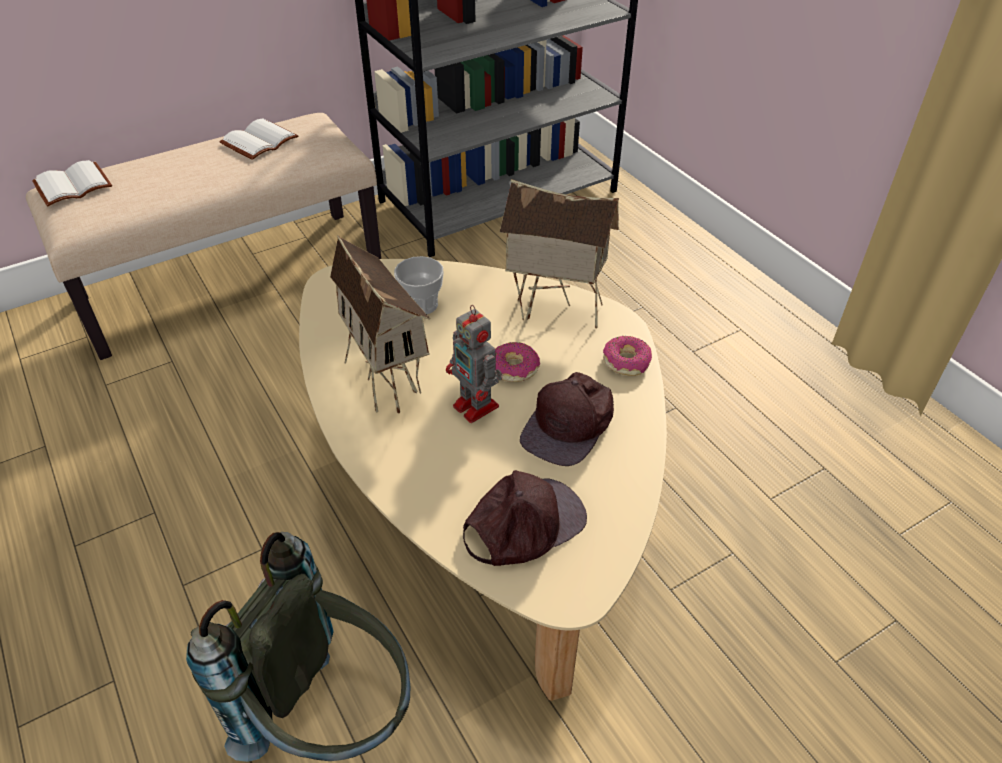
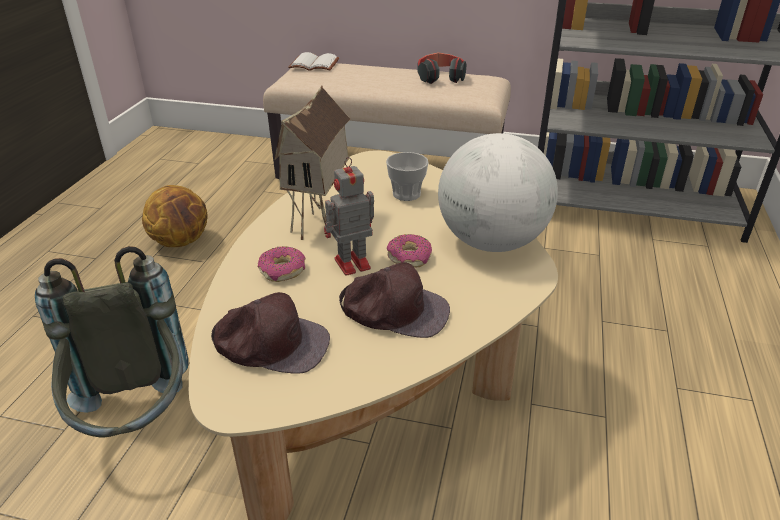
camera: 45 degrees right, 10 degrees down
(88, 509) = (181, 242): none -> basketball
(259, 140) = (440, 77): white book -> headphones
(477, 407) = (350, 264): toy robot -> toy robot turned 60 degrees clockwise
(554, 312) = (491, 242): toy house -> globe
(570, 424) = (394, 310): brown cap -> brown cap turned 150 degrees counterclockwise
(626, 361) = (499, 299): donut -> donut (283, 270)

